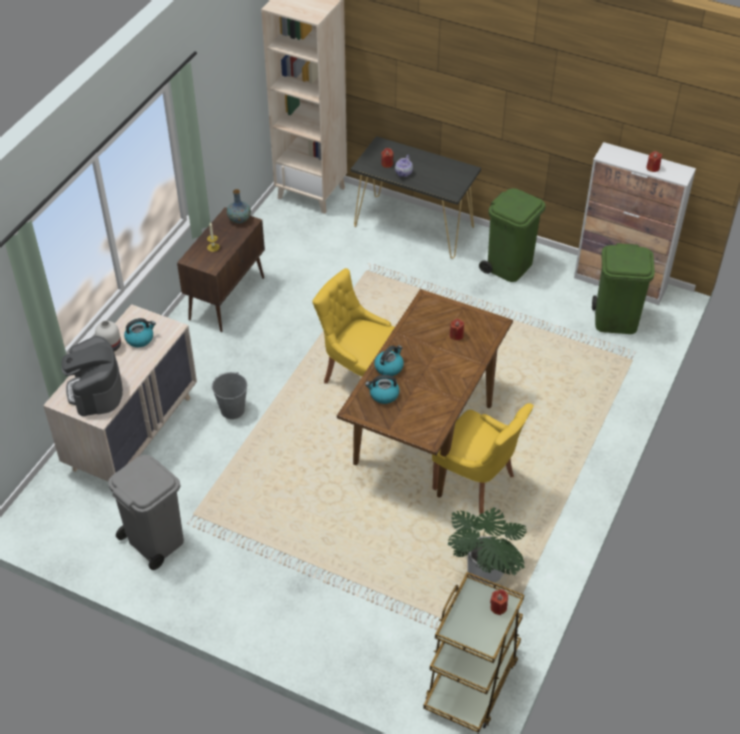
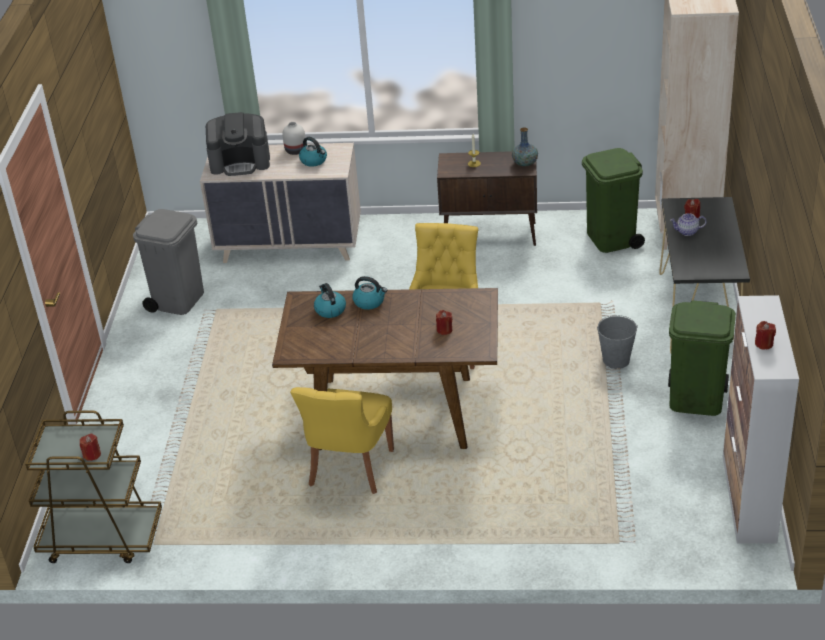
camera: 70 degrees right, 10 degrees down
(96, 390) = (240, 162): coffee machine -> coffee machine turned 150 degrees counterclockwise
(232, 410) = (350, 288): grey bucket -> grey bucket (616, 360)
(485, 570) = (238, 509): potted plant -> none
(616, 320) = (677, 512): green trash can -> green trash can (611, 239)

